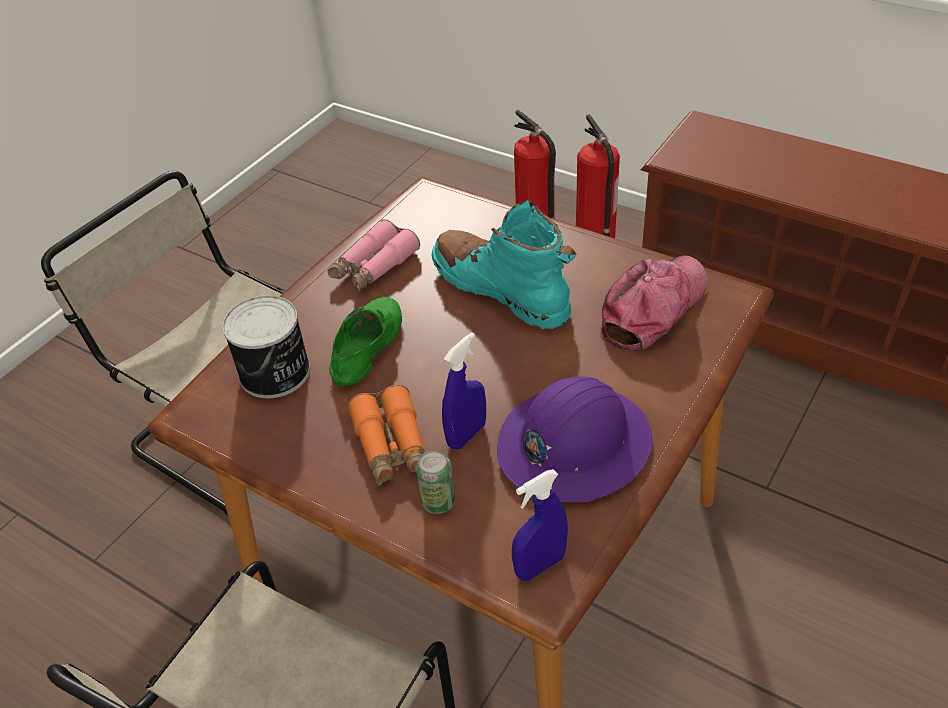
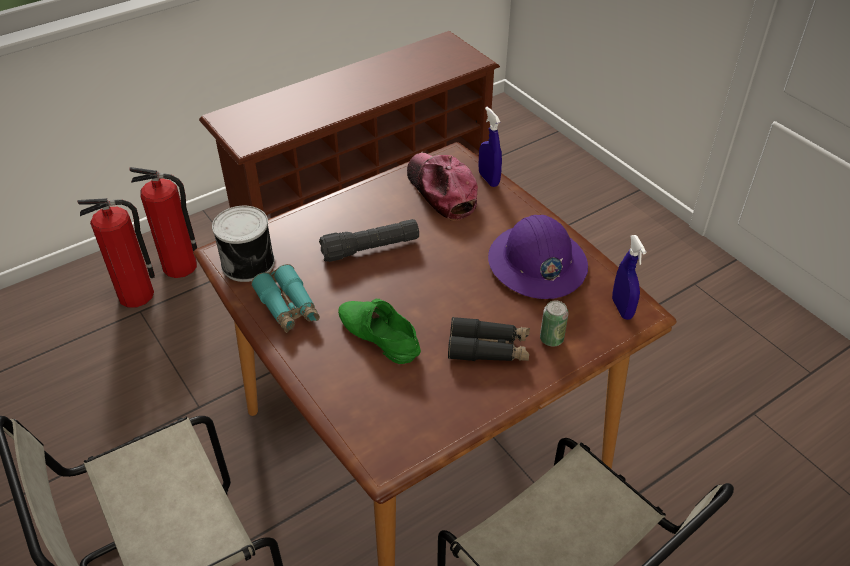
camera: 70 degrees left, 0 degrees up
(276, 373) = (371, 396): can -> can (249, 263)
(374, 266) = (288, 307): pink binoculars -> turquoise binoculars
(391, 445) = (488, 348): orange binoculars -> black binoculars
(466, 435) = (500, 308): blue spray bottle -> blue spray bottle (488, 179)
(501, 289) = (370, 248): turquoise boot -> black flashlight

